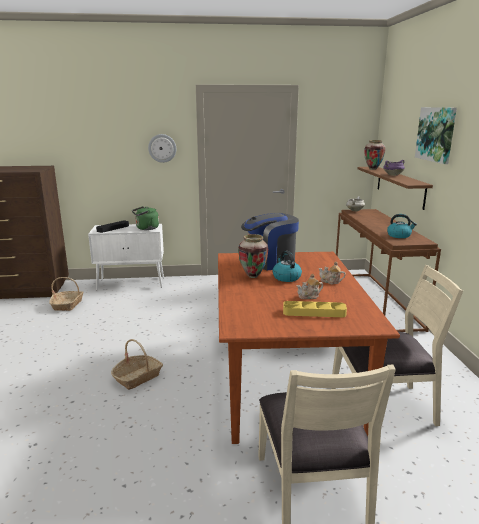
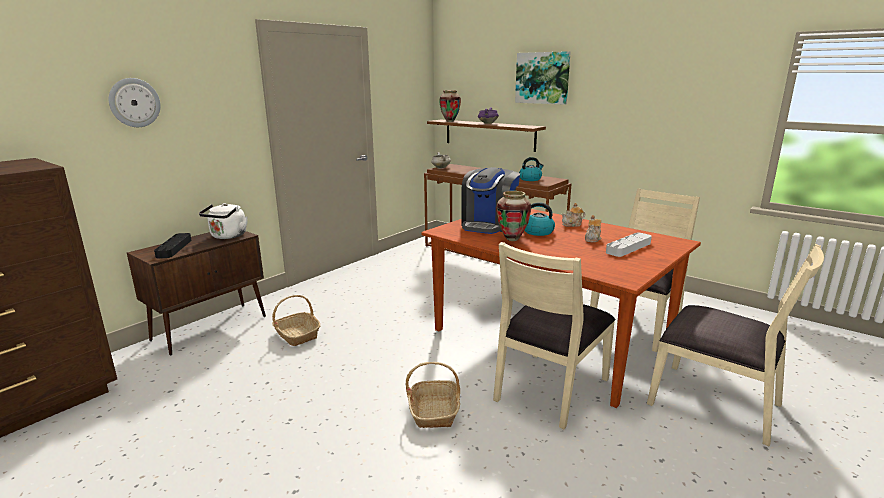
camera: 45 degrees left, 0 degrees up
(68, 304) = (160, 390): basket -> basket (296, 335)
(132, 283) = (211, 327): white cabinet -> brown cabinet
(146, 228) = (227, 236): green kettle -> white kettle
(162, 148) = (220, 113): wall clock -> wall clock (134, 102)
(218, 405) = (549, 388): none -> beige chair
(314, 312) = (628, 248): yellow tray -> grey tray

